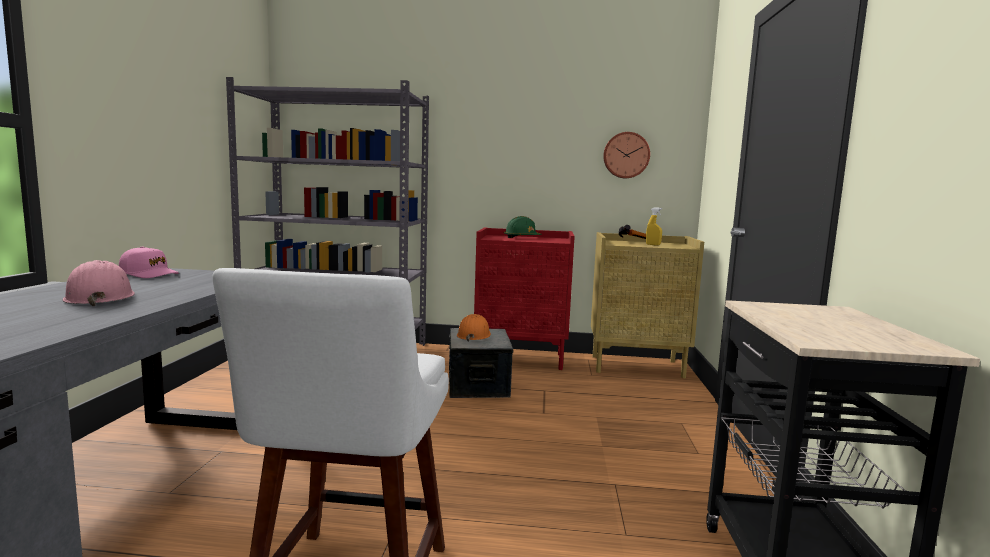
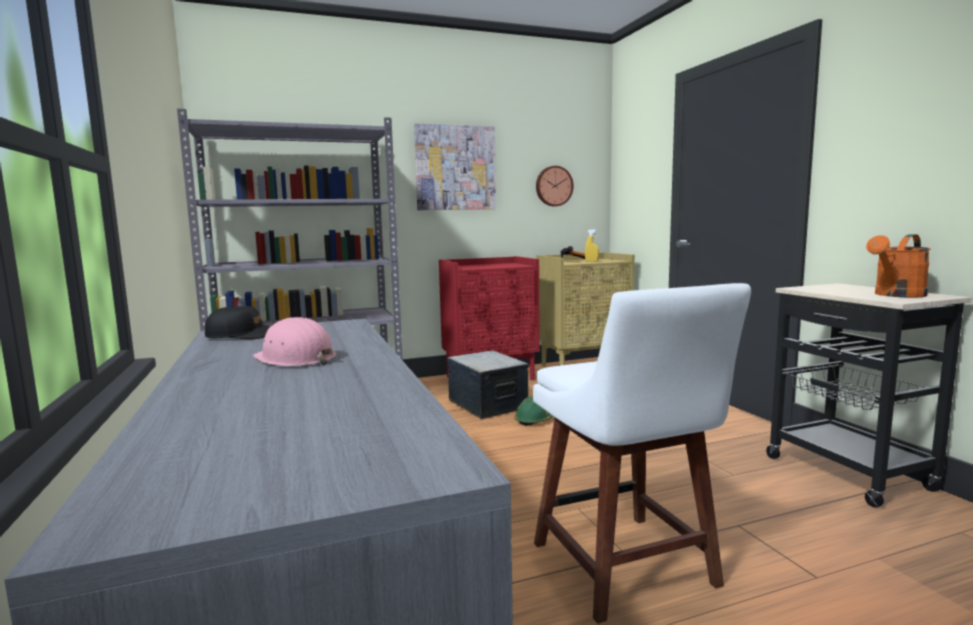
camera: 25 degrees left, 0 degrees up
(149, 274) = (243, 335): pink cap -> black cap
(473, 335) = (479, 359): orange hard hat -> none
(510, 132) = (455, 168): none -> picture
(521, 238) = (482, 265): green hard hat -> green hard hat (534, 420)
(851, 335) = (896, 295): none -> orange watering can

